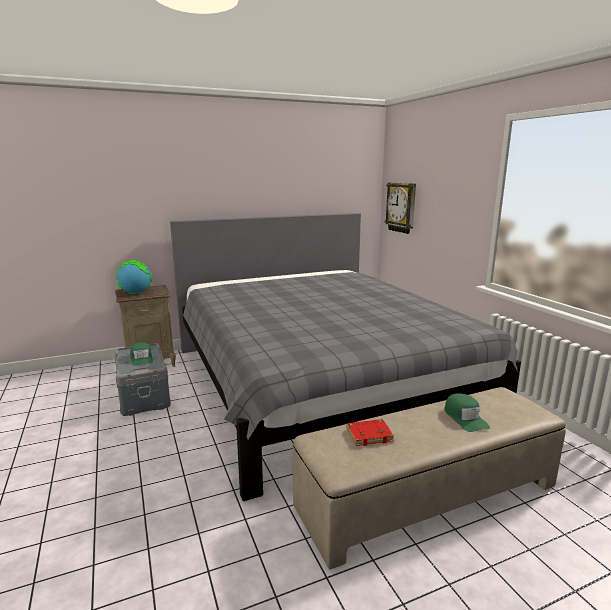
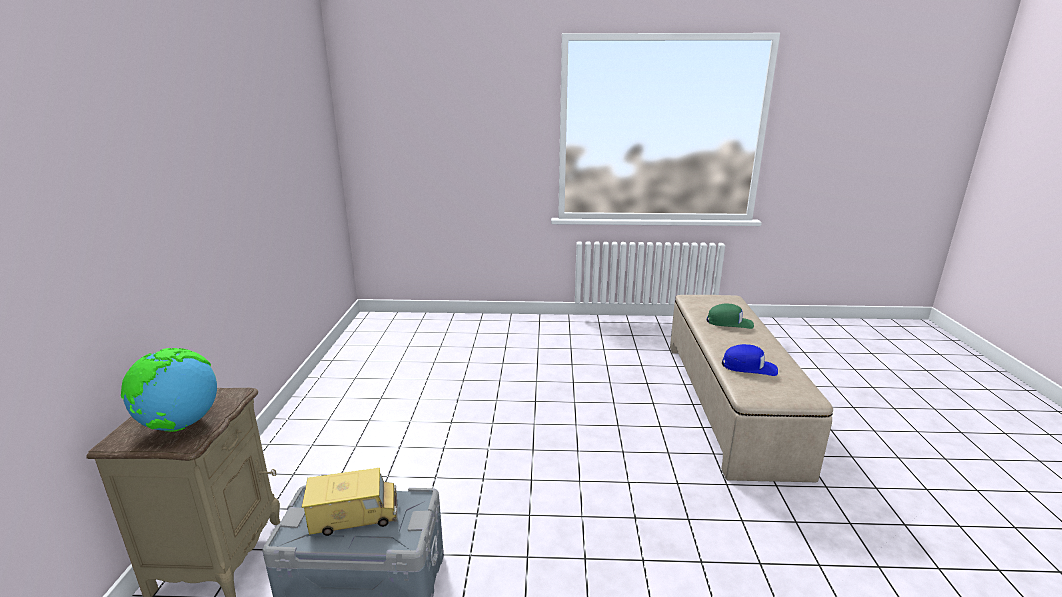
camera: 65 degrees left, 5 degrees up
(141, 358) = (354, 516): green cap -> toy truck
(318, 382) = (487, 397): grey bed -> none
(369, 435) = (749, 367): red book -> blue cap
(401, 207) = (392, 146): wall clock -> none

